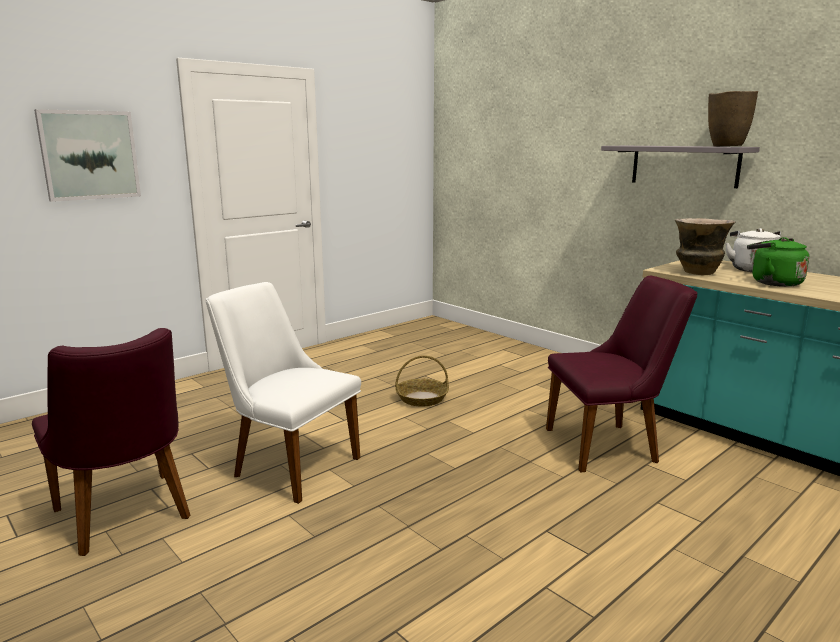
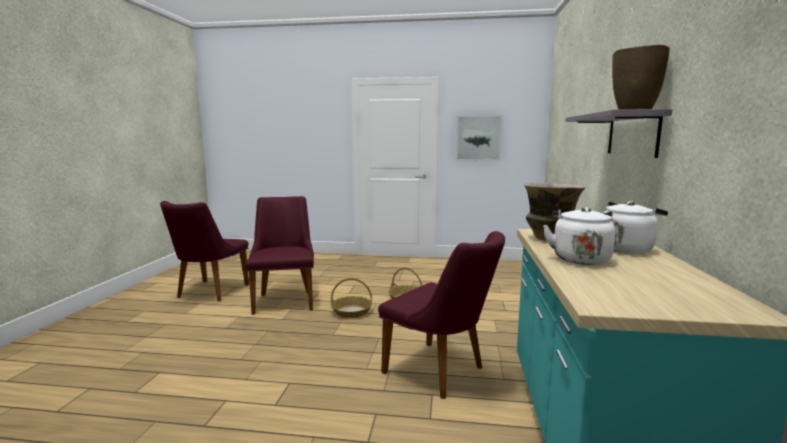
camera: 50 degrees right, 5 degrees down
(89, 155) = (304, 130): picture -> picture (478, 138)
(287, 464) = (285, 299): white chair -> purple chair
(406, 437) = (352, 311): none -> basket
(772, 283) = (579, 258): green kettle -> white kettle

